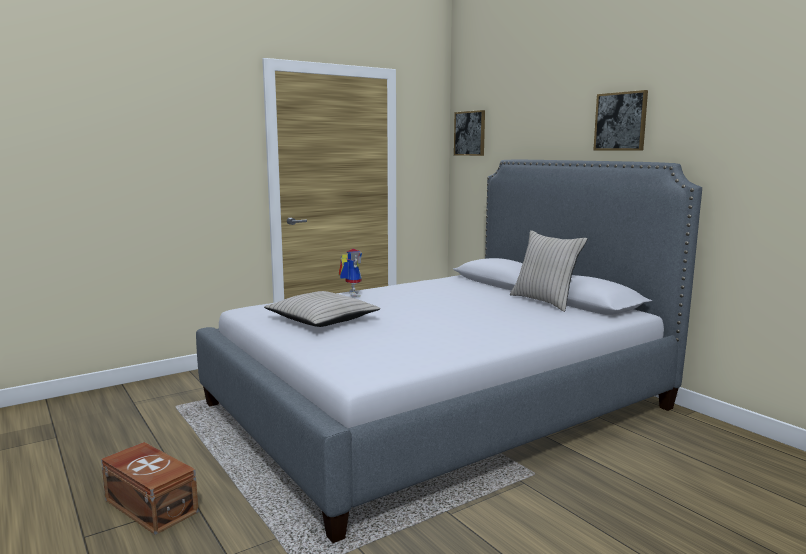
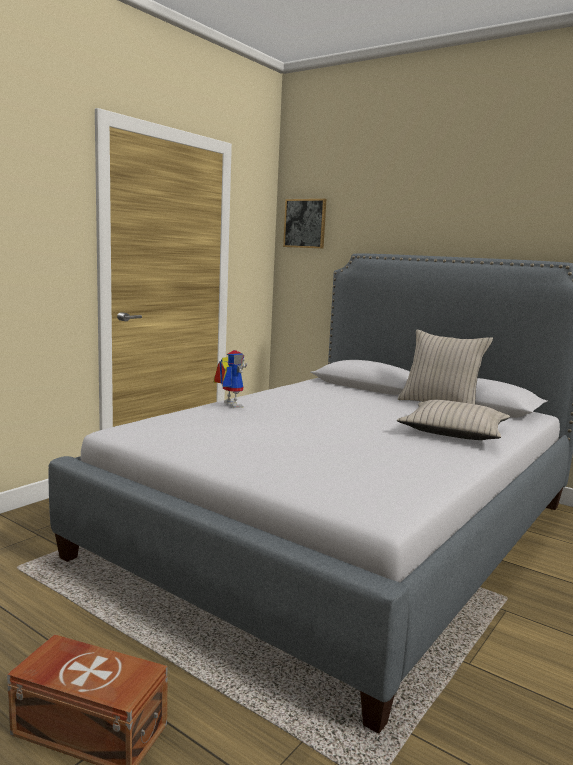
camera: 20 degrees left, 0 degrees up
(322, 320) = (238, 439): beige pillow -> beige pillow (453, 432)
(620, 121) = (500, 218): picture -> none

